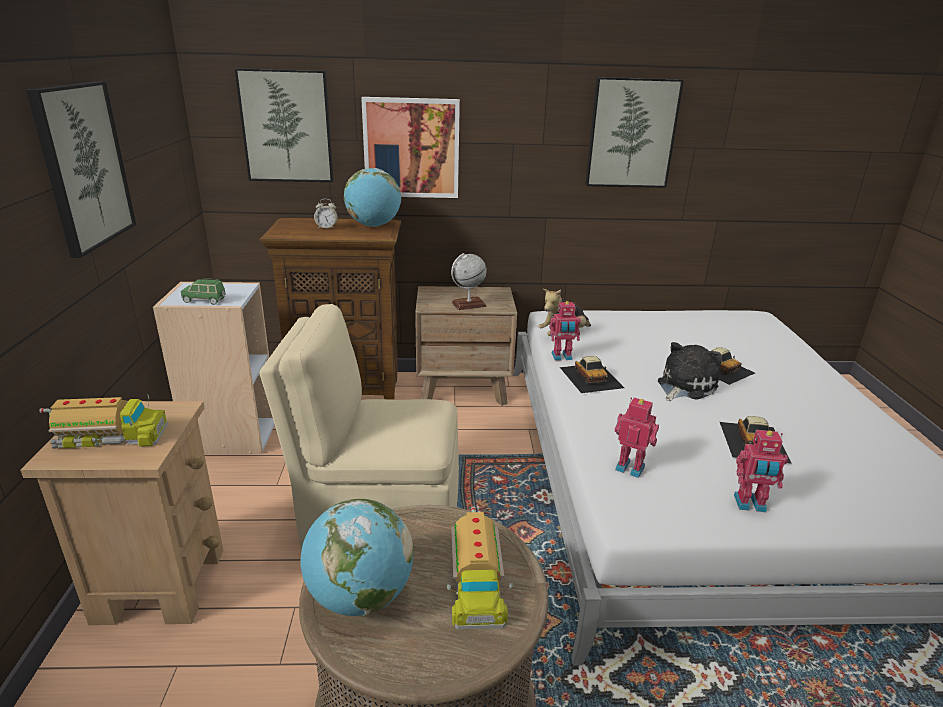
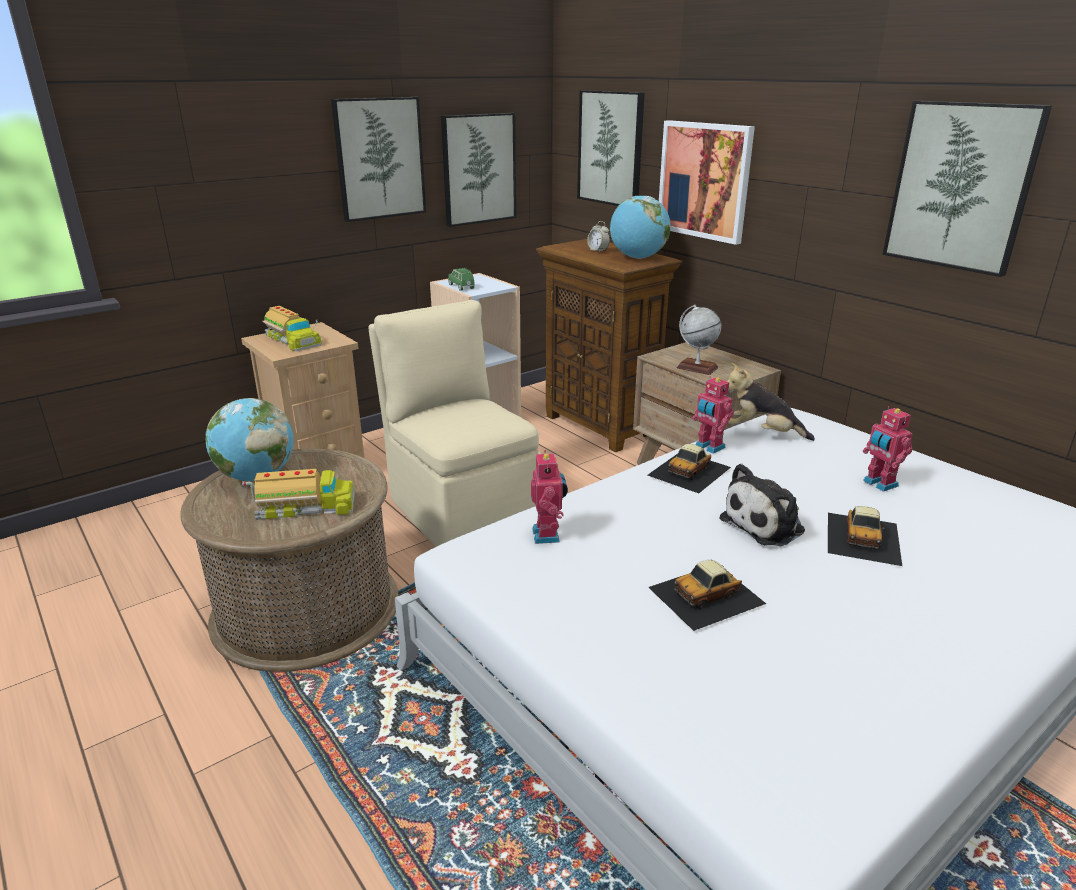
camera: 55 degrees right, 0 degrees up
(154, 163) = (478, 169): none -> picture
(474, 581) = (305, 508): toy truck -> toy truck turned 150 degrees counterclockwise
(684, 386) = (766, 524): plush toy -> plush toy turned 135 degrees clockwise
(750, 504) = (569, 618): toy robot -> toy robot (879, 484)

